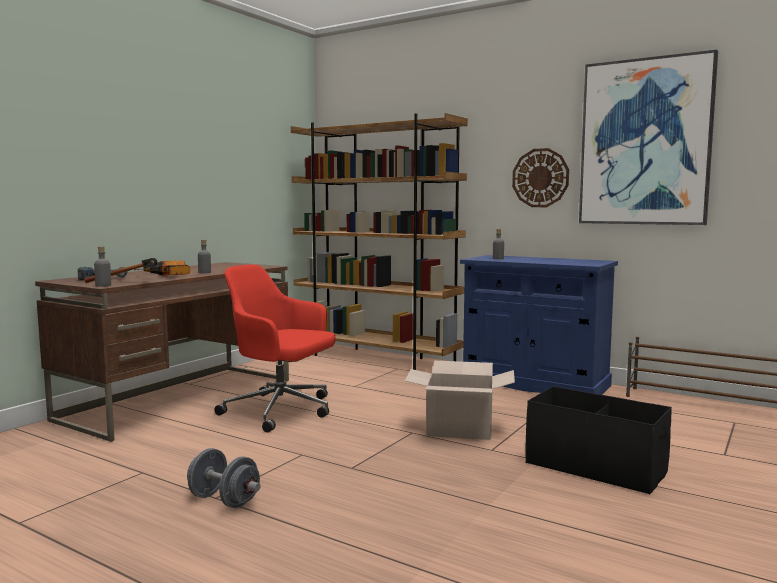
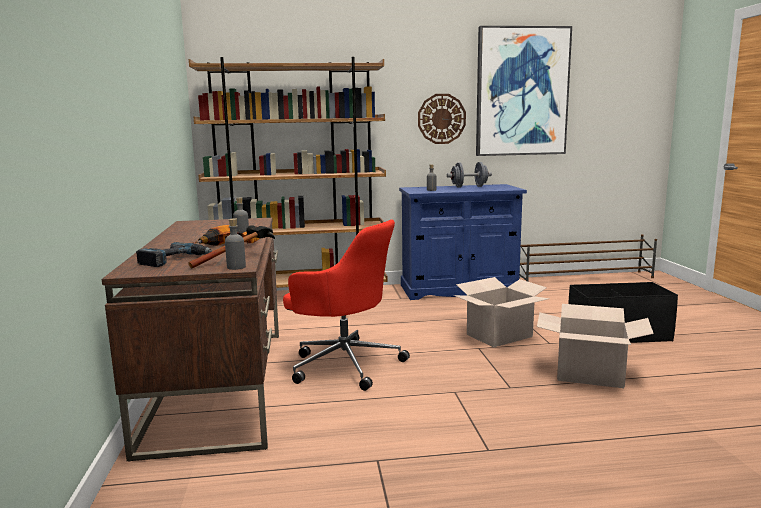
camera: 40 degrees left, 5 degrees up
(224, 500) = (499, 448): grey dumbbell -> grey dumbbell (469, 187)
(281, 410) = (344, 364): red office chair -> red office chair turned 135 degrees counterclockwise
(454, 485) = (590, 374): none -> cardboard box

